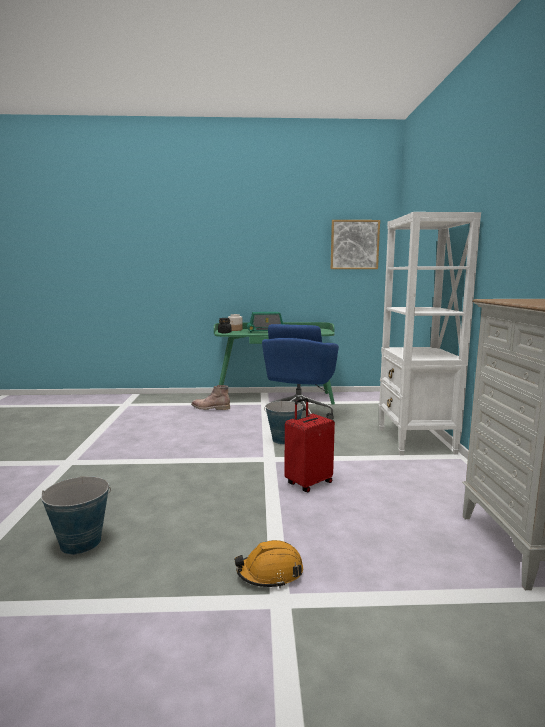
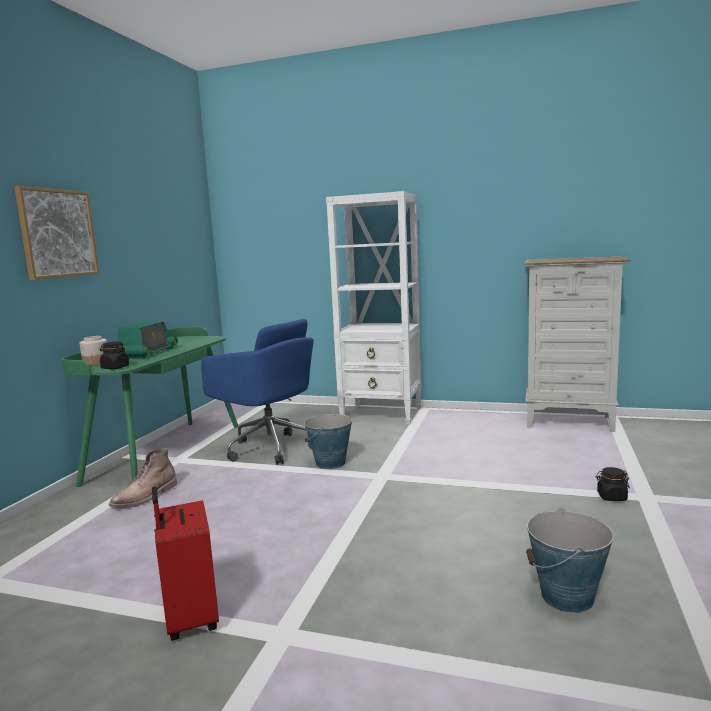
camera: 70 degrees left, 0 degrees up
(270, 573) = (611, 497): orange hard hat -> black jar
(308, 483) = (452, 465): red suitcase -> red suitcase (190, 620)
(354, 244) = (181, 221): picture -> picture (57, 233)

